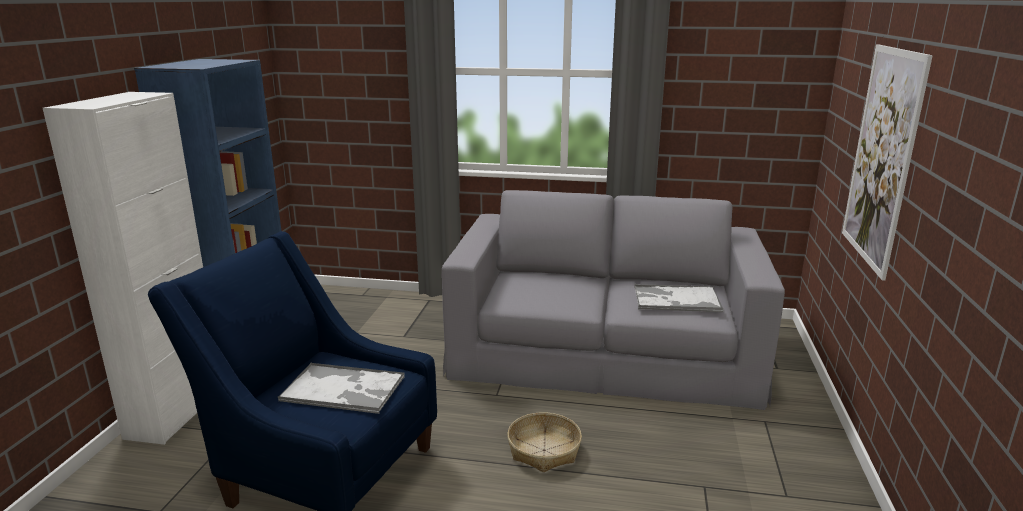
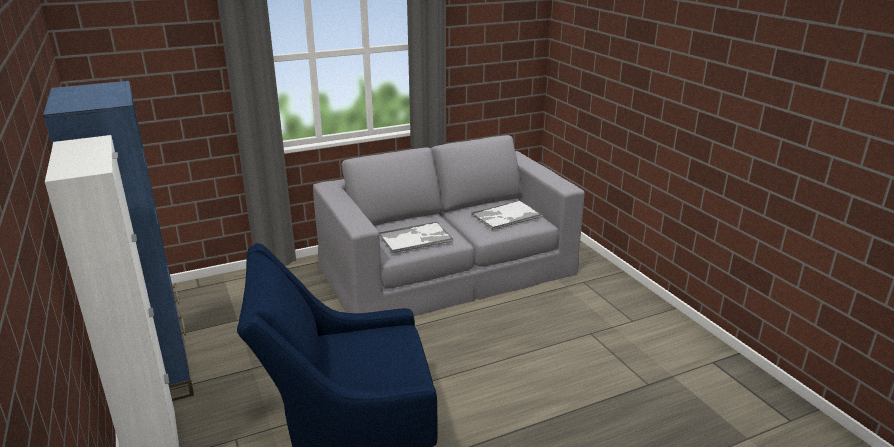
camera: 35 degrees left, 5 degrees up
(344, 389) = (375, 355): tray -> tray (416, 238)
(544, 450) = (482, 351): basket -> none
(882, 157) = (628, 94): picture -> none

